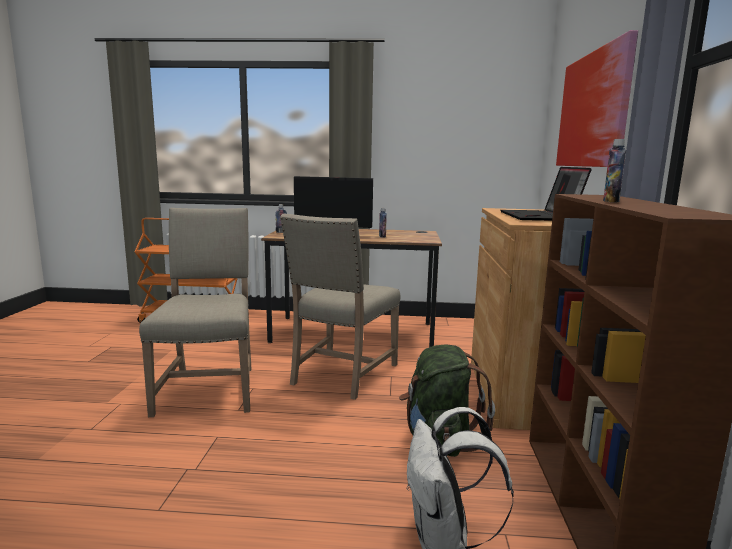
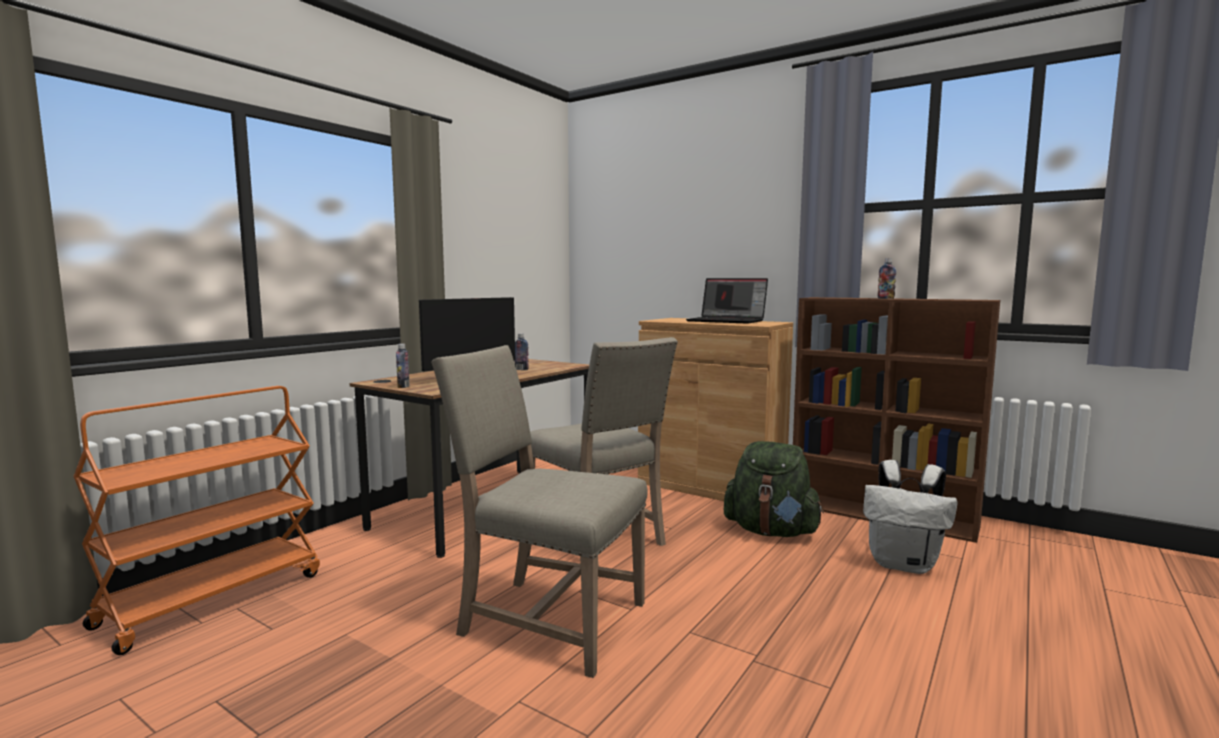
camera: 60 degrees left, 5 degrees down
(593, 110) = (692, 230): picture -> none

